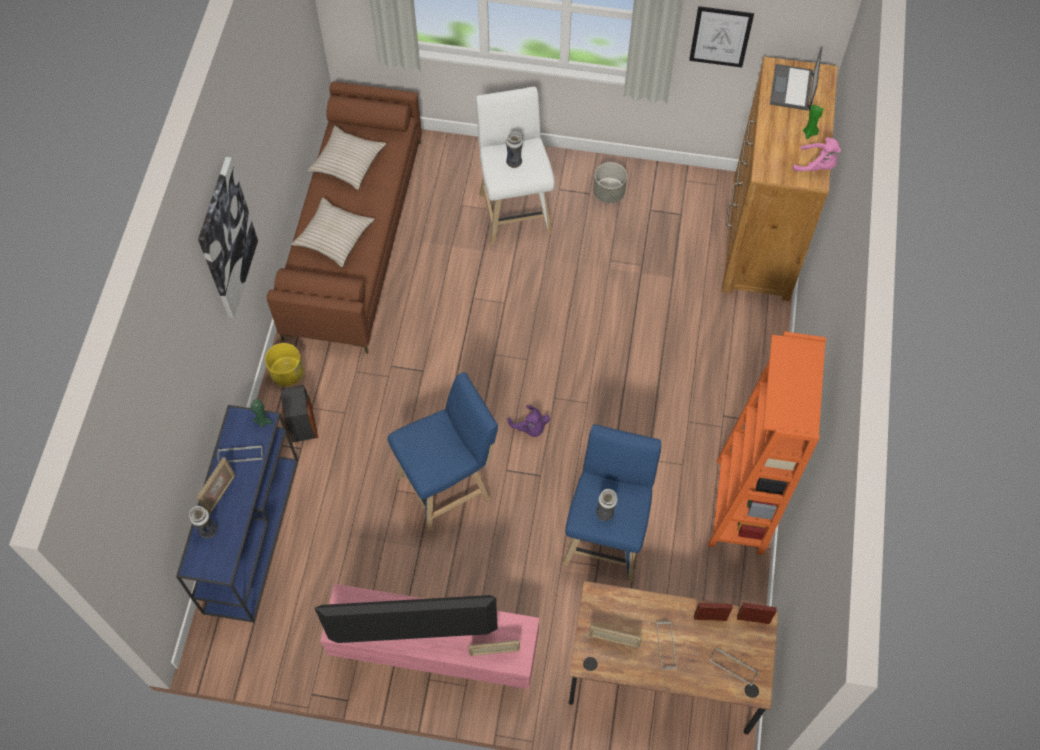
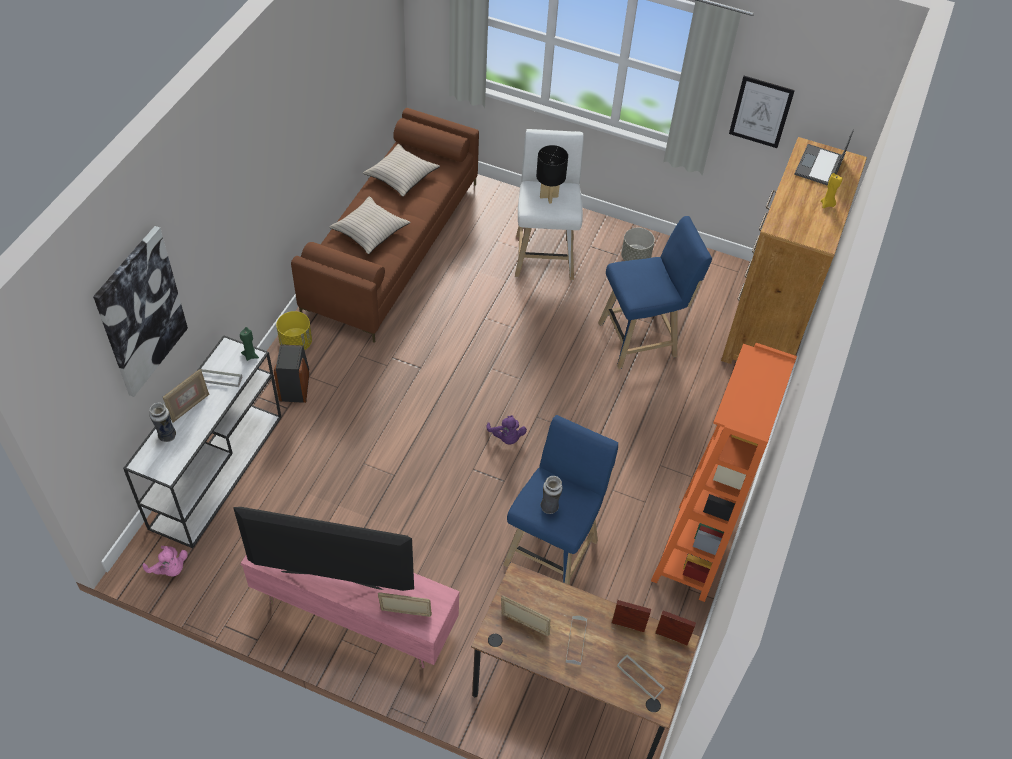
camera: 10 degrees right, 10 degrees down
(226, 239) = (257, 176): picture -> picture (141, 312)
(251, 533) = (217, 469): blue console table -> white console table
(448, 485) = (414, 470): blue stool -> blue stool (642, 339)
(514, 162) = (549, 197): vase -> black table lamp
(810, 133) = (827, 204): green candle -> yellow candle
(817, 165) = (827, 231): pink plush toy -> pink plush toy (169, 569)

